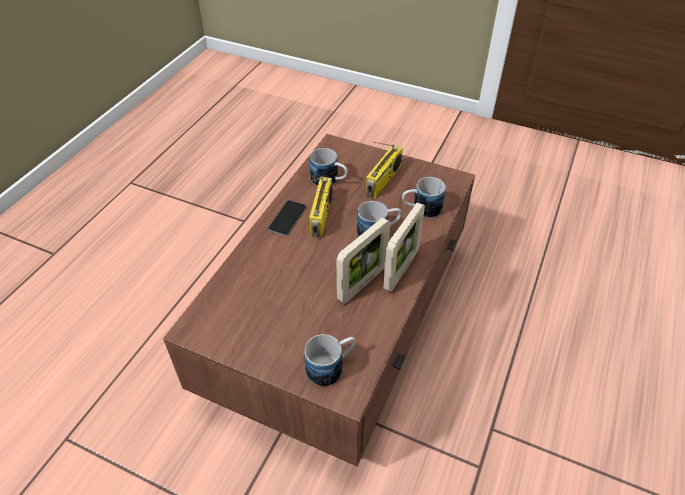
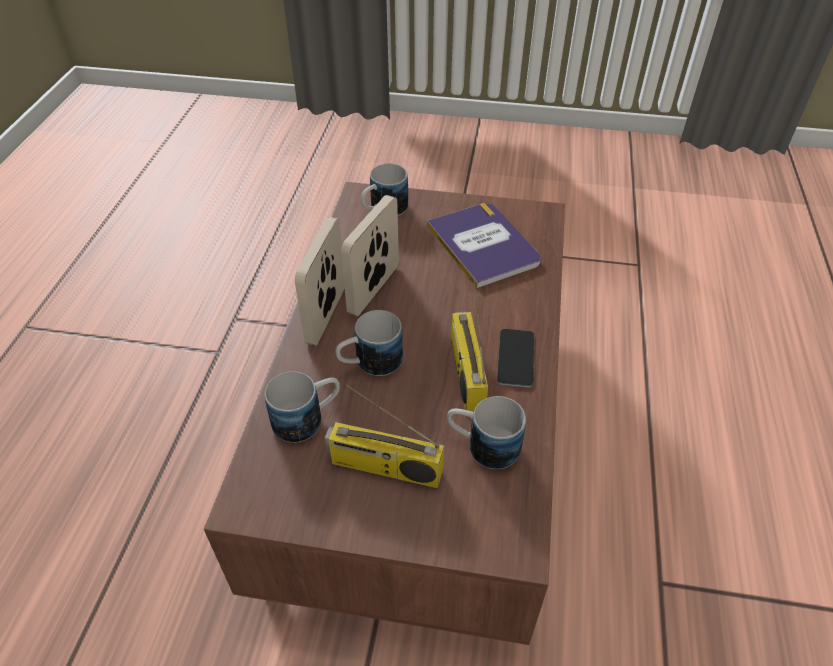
camera: 165 degrees right, 0 degrees up
(261, 307) = (483, 245): none -> book
(384, 181) = (384, 468): radio -> radio turned 90 degrees counterclockwise

